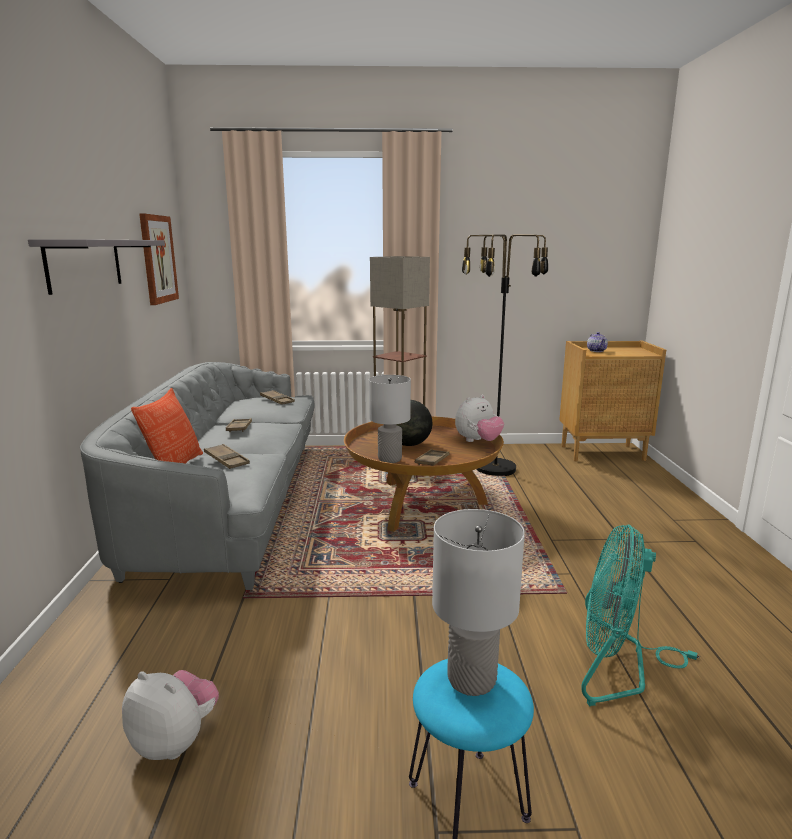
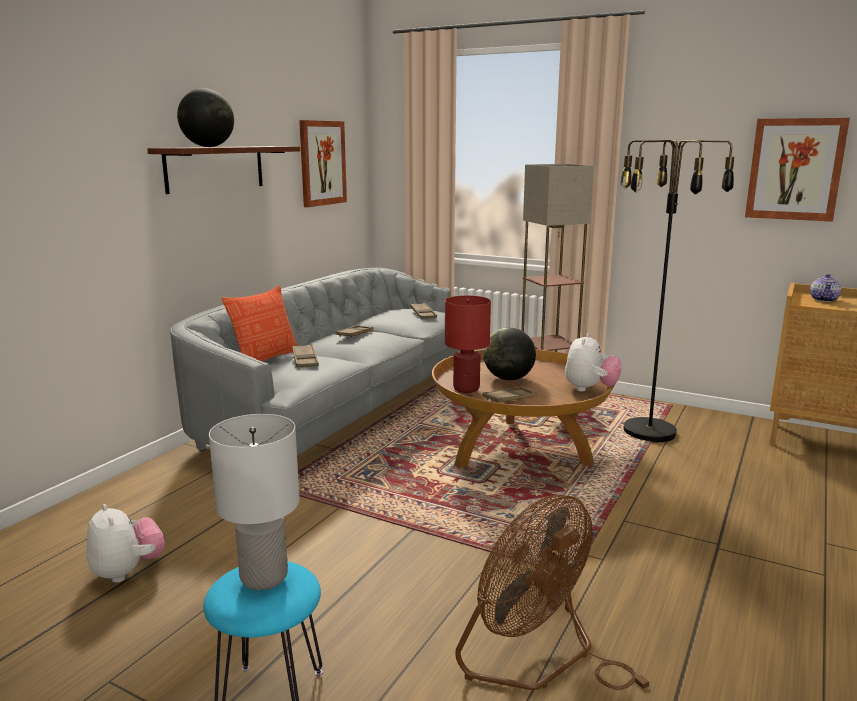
camera: 30 degrees right, 0 degrees up
(85, 264) = (215, 168): grey shelf -> brown shelf
(93, 239) = (208, 147): none -> globe
(389, 461) = (466, 390): grey table lamp -> red table lamp
(478, 441) = (590, 389): plush toy -> plush toy turned 60 degrees counterclockwise
(563, 257) = (795, 169): none -> picture
(619, 660) = (549, 655): turquoise fan -> brown fan

